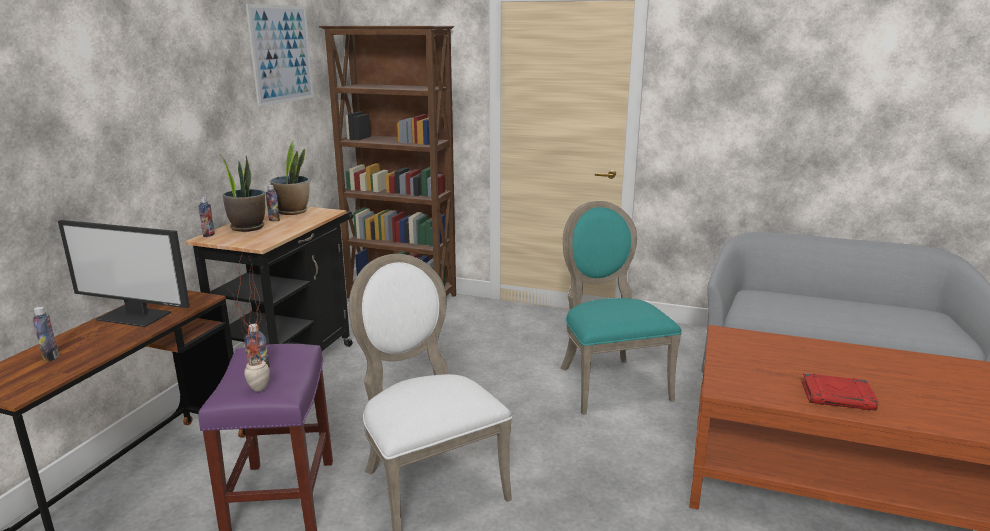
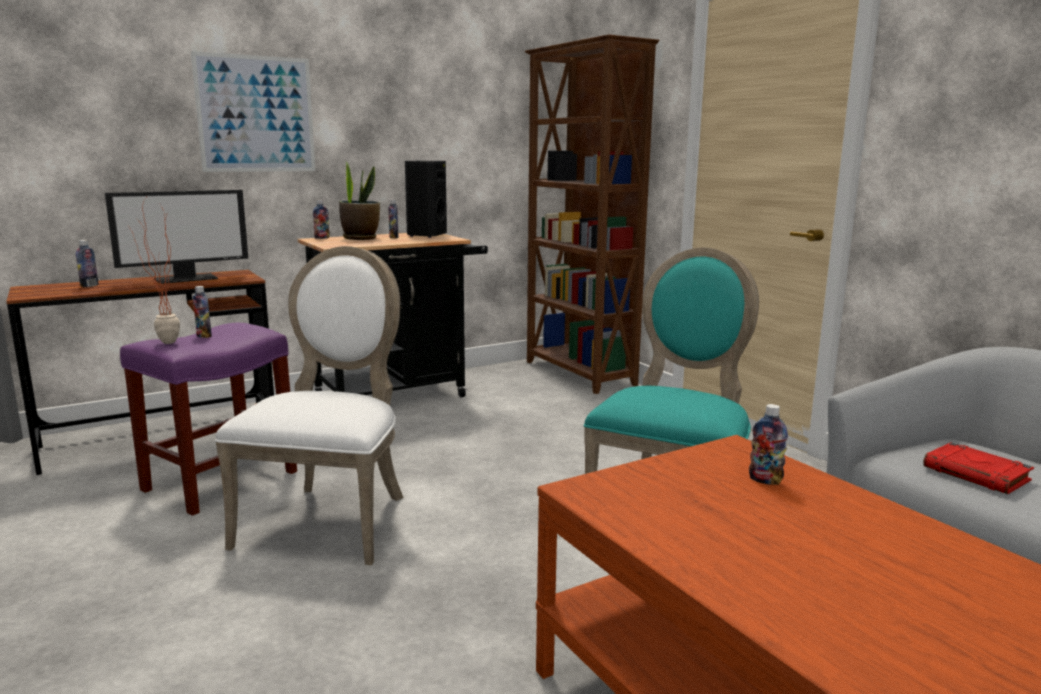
camera: 40 degrees right, 5 degrees down
(136, 316) = (186, 278): monitor -> monitor turned 90 degrees counterclockwise
(281, 54) = (466, 77): picture -> picture (256, 114)
(293, 211) = (425, 235): potted plant -> black speaker
(769, 348) = (765, 480): none -> bottle
(838, 396) = (736, 561): red book -> red book (977, 474)

